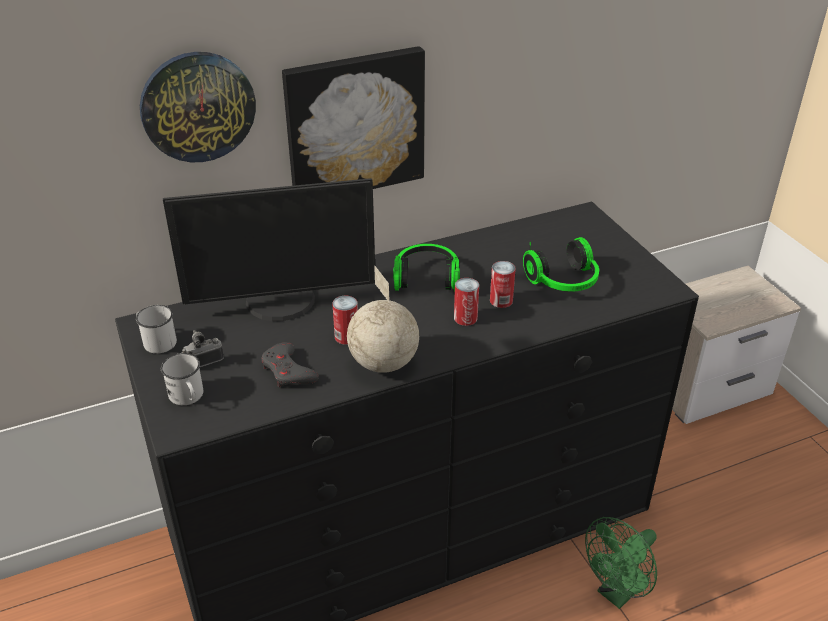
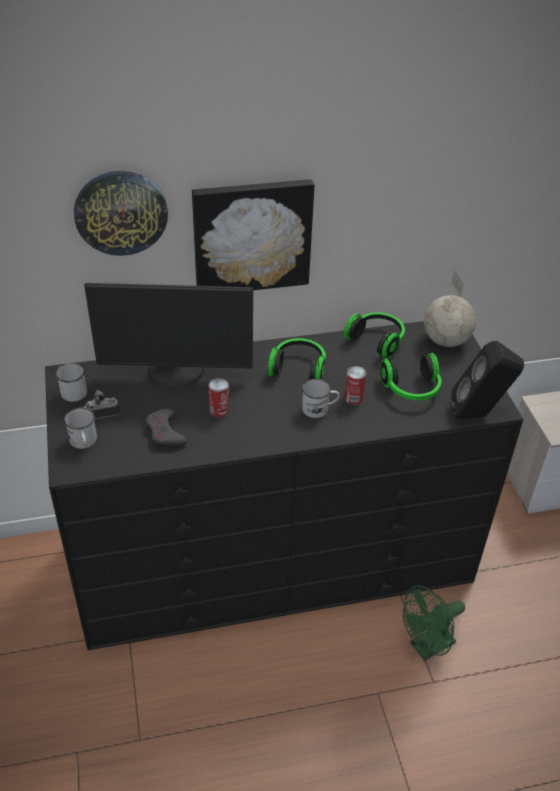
camera: 10 degrees right, 5 degrees up
(384, 363) = (242, 438): globe -> globe (445, 340)
(465, 318) = (319, 409): can -> white mug
(507, 237) = (377, 340): none -> headphones
(648, 298) = (479, 414): none -> black speaker

